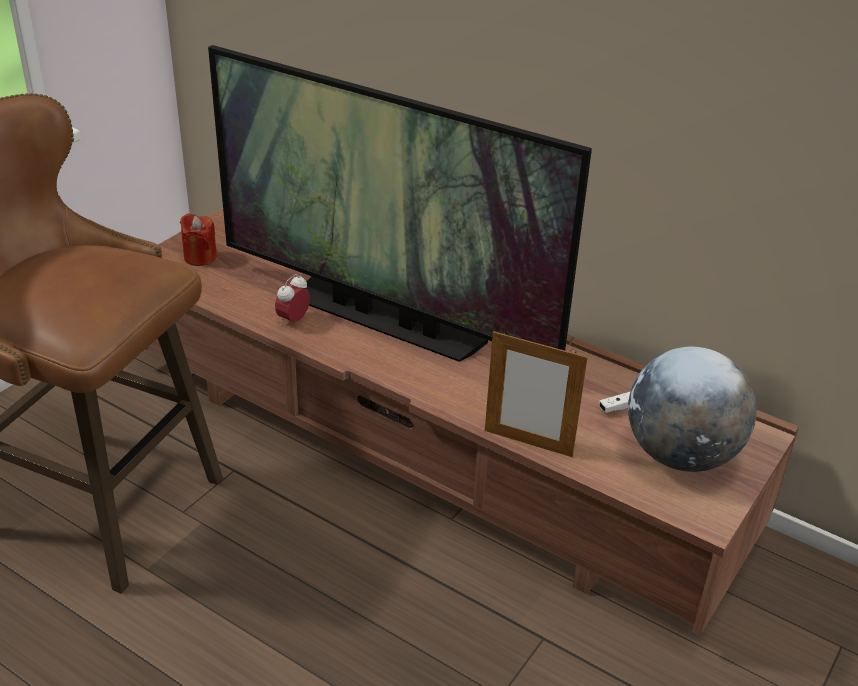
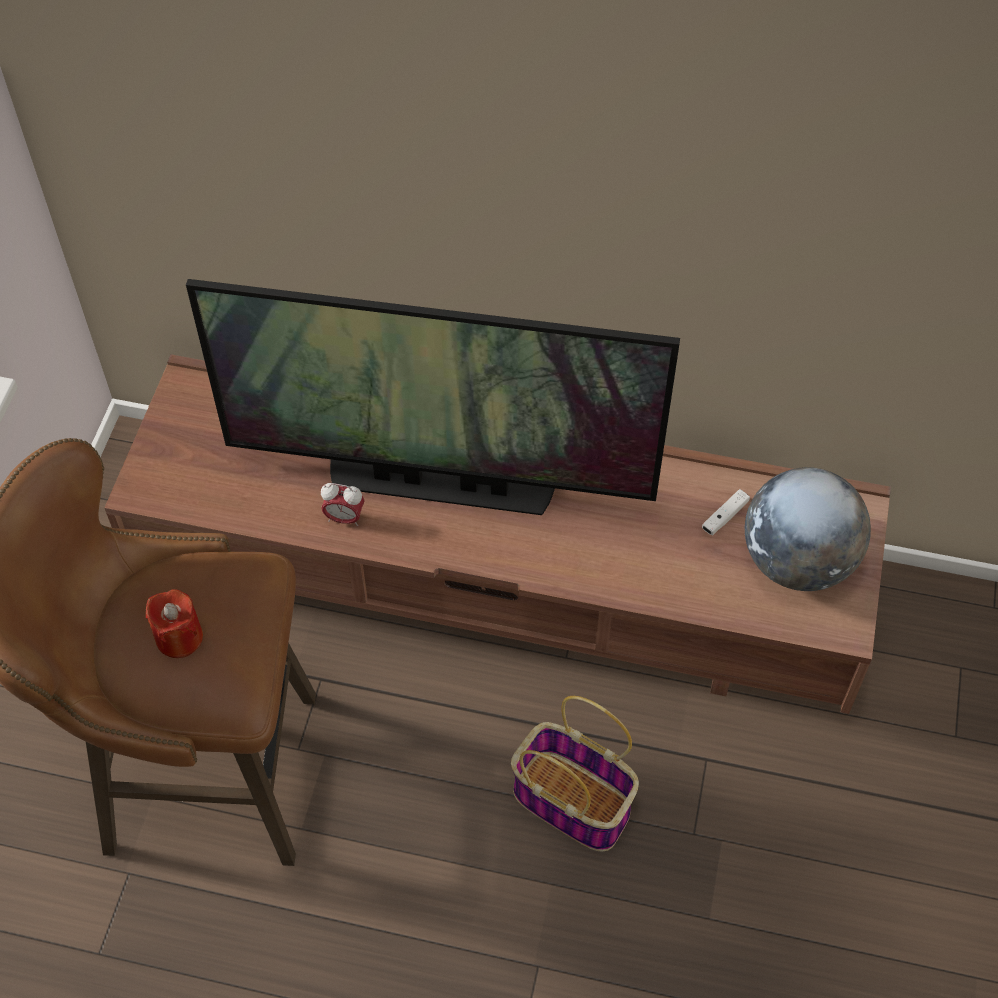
camera: 20 degrees left, 20 degrees up
(200, 257) = (189, 458): red candle -> red candle (179, 637)
(293, 320) = (344, 518): alarm clock -> alarm clock turned 90 degrees counterclockwise
(398, 630) = (574, 802): none -> basket
(528, 443) = (654, 599): picture frame -> none

